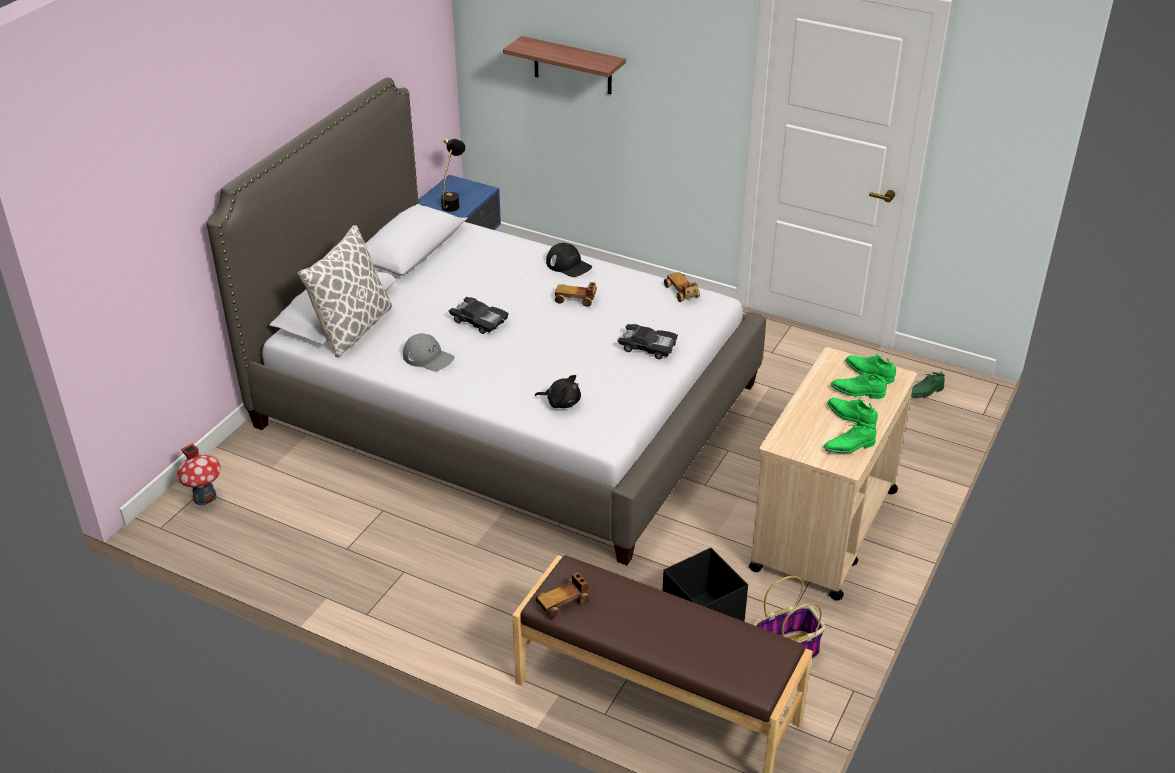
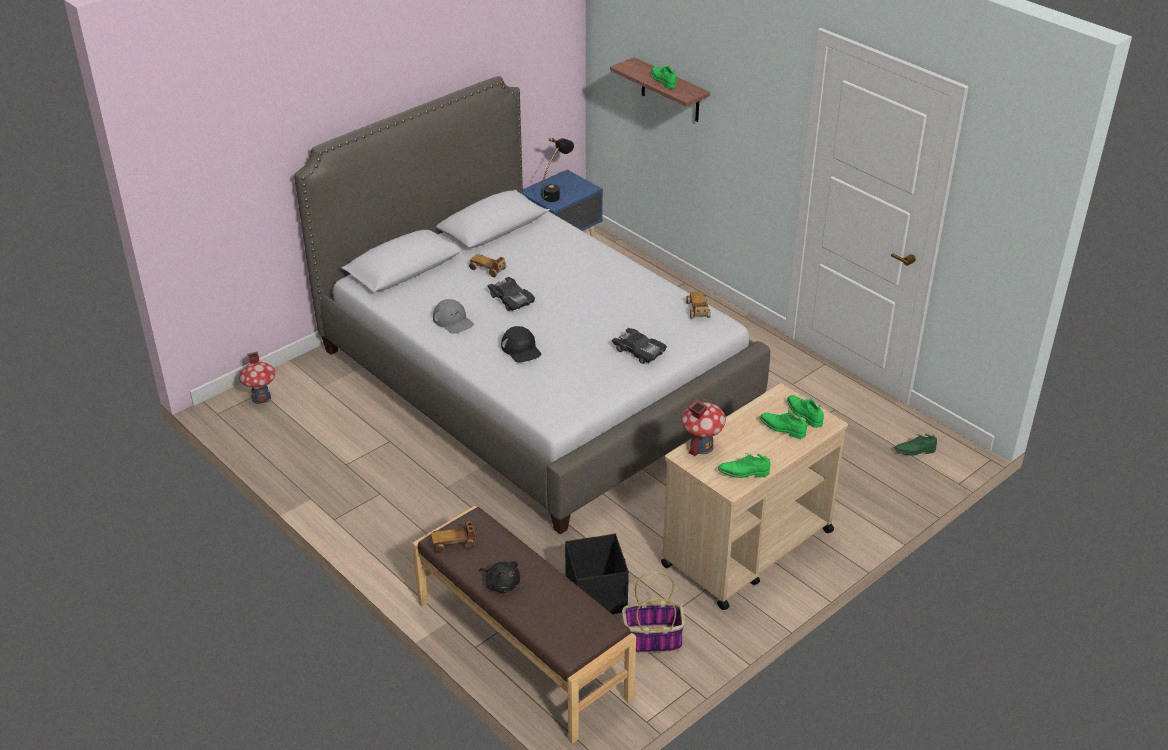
camera: 20 degrees right, 0 degrees up
(352, 328) = (407, 284): pillow -> none
(561, 402) = (537, 381): black plush toy -> black plush toy (501, 584)
(568, 265) = (614, 267): black cap -> black cap (521, 349)
(576, 299) = (603, 298): toy car -> toy car (488, 269)
(790, 430) = (701, 446): none -> toy house
(850, 417) = (761, 448): green shoe -> green shoe (663, 81)

